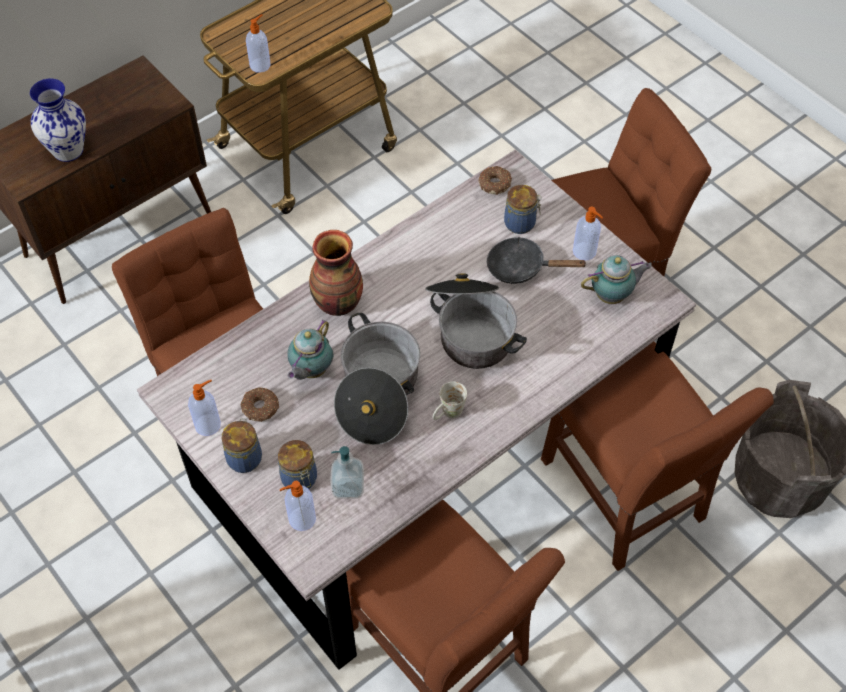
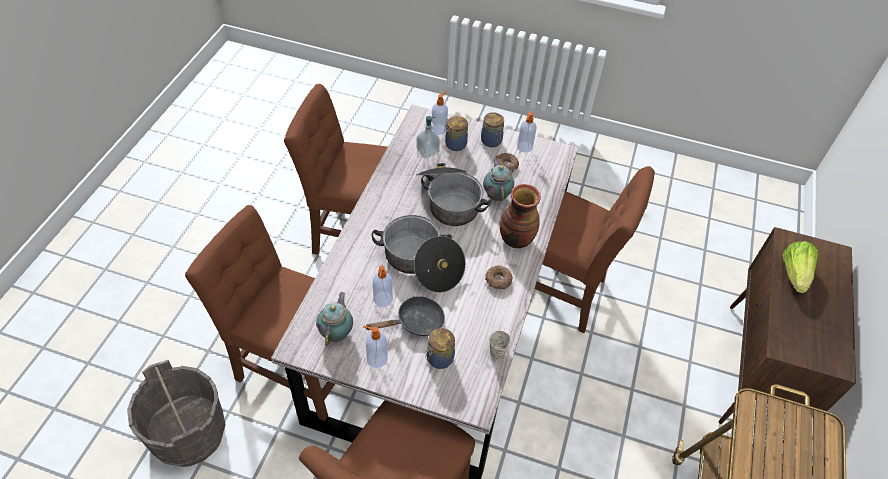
camera: 145 degrees right, 5 degrees down
(67, 150) = (794, 274): vase -> lettuce
(260, 65) = (761, 414): soap dispenser -> soap dispenser (383, 300)
(447, 414) = (400, 207): white mug -> white mug (498, 348)
(495, 183) = (482, 385): donut -> donut (498, 280)
(612, 296) = (337, 332): teapot -> teapot turned 150 degrees clockwise

